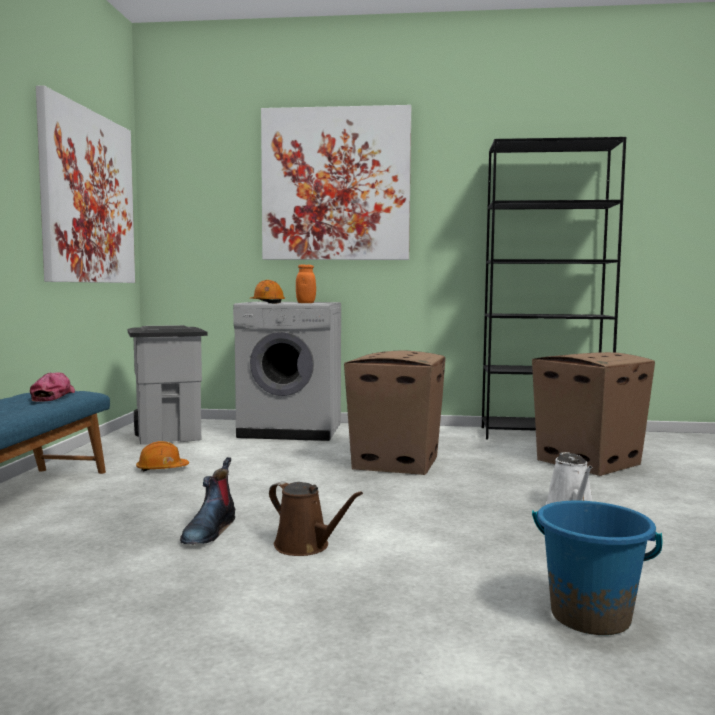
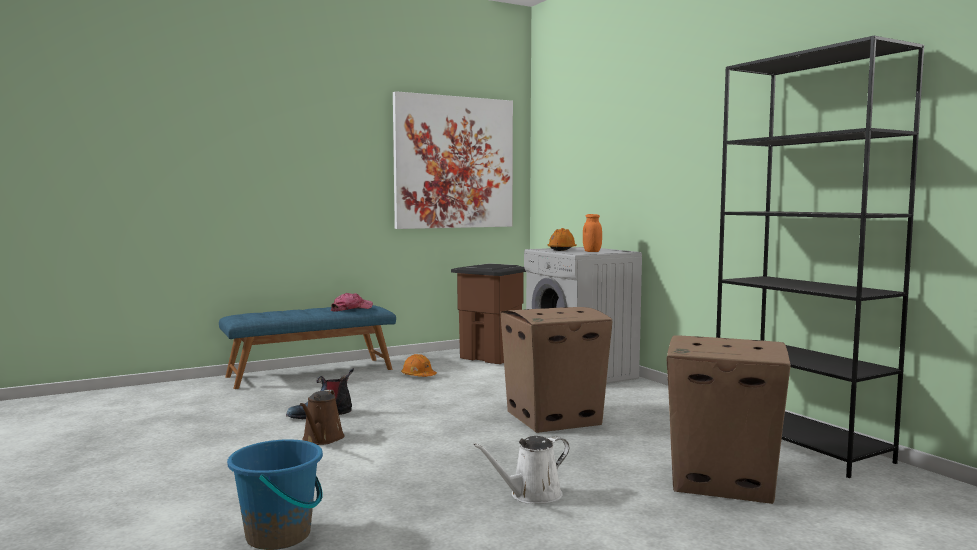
camera: 55 degrees right, 0 degrees up
(170, 437) = (493, 357): grey trash can -> brown trash can
(335, 184) = (645, 129): picture -> none

